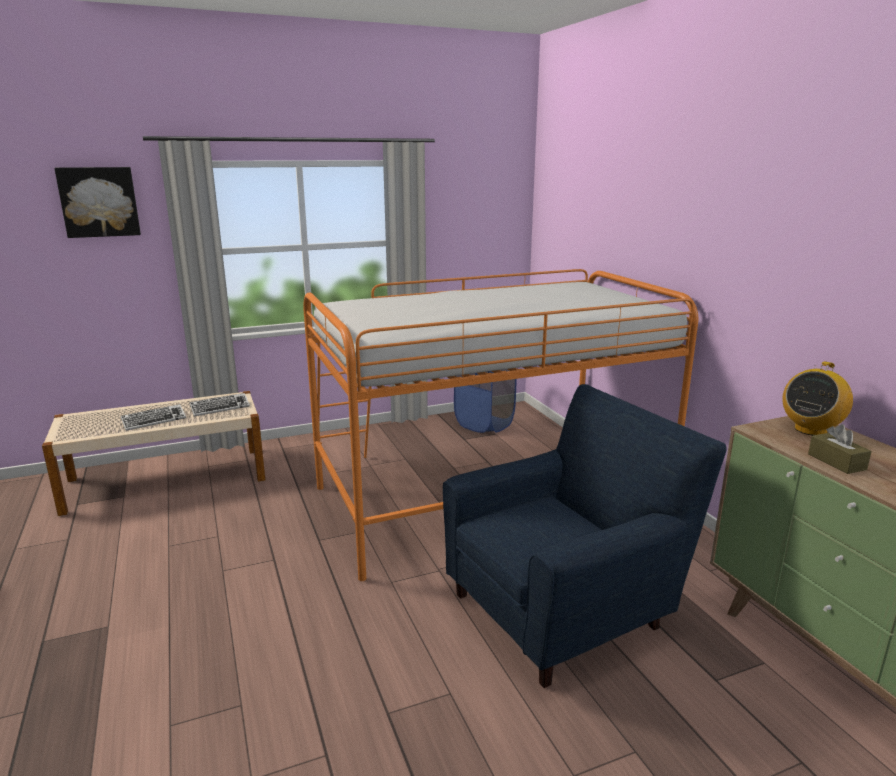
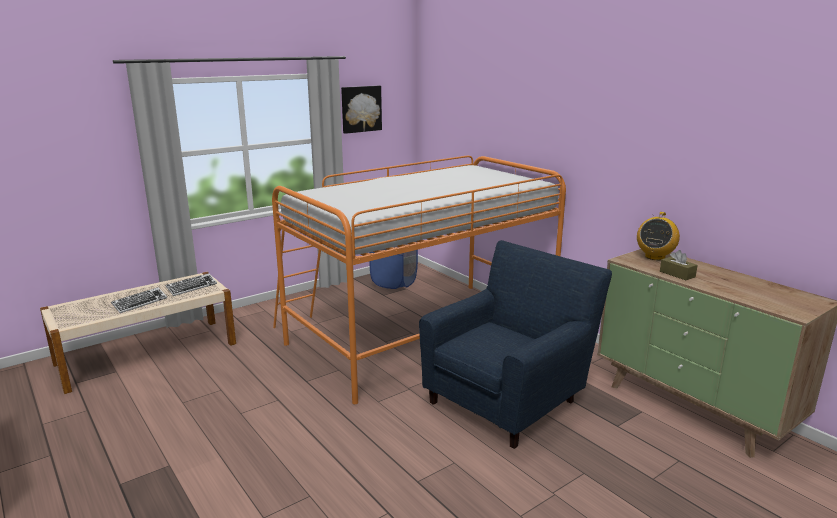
camera: 15 degrees left, 0 degrees up
(99, 202) = (72, 117): picture -> picture (360, 109)

